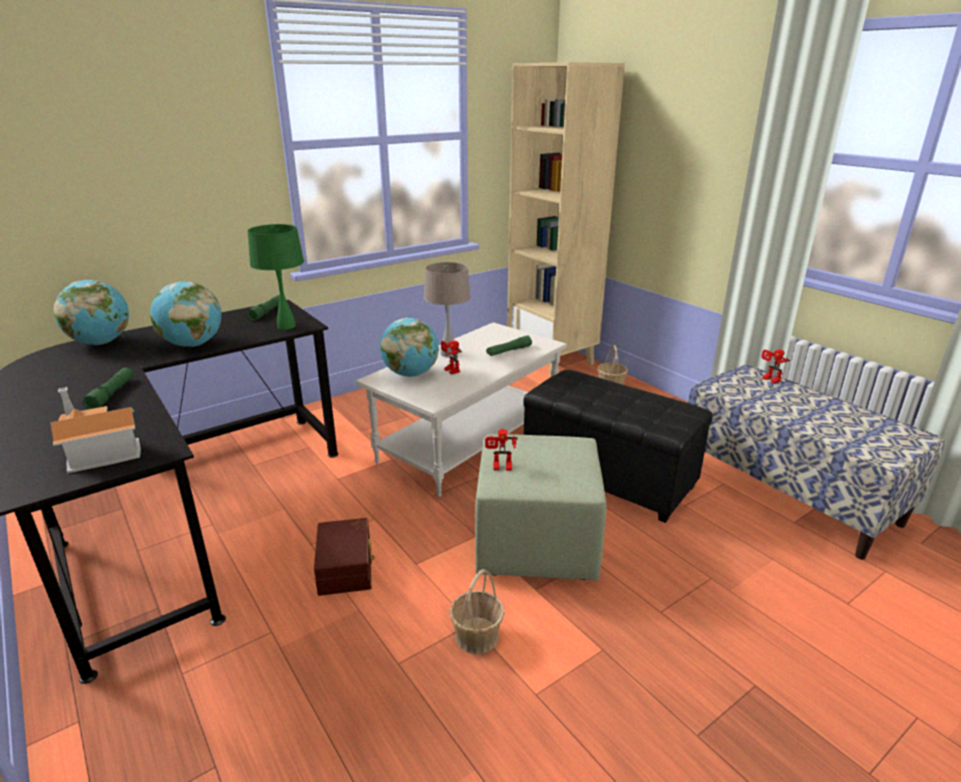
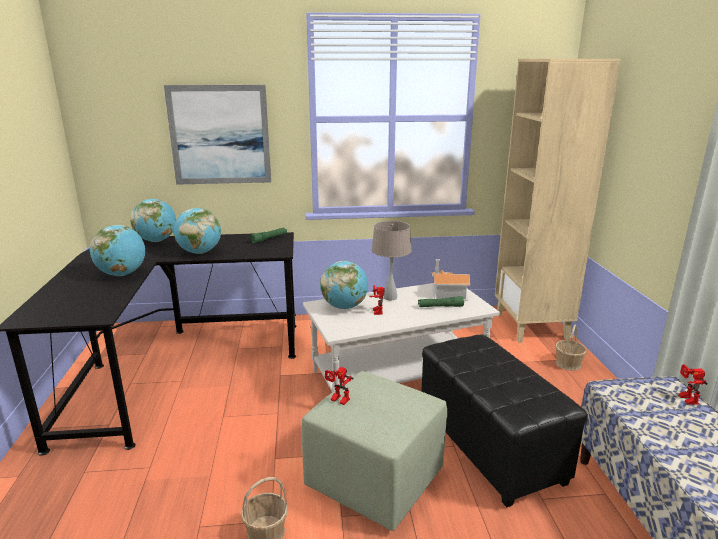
camera: 30 degrees right, 5 degrees down
(97, 451) = (73, 307): toy house -> toy house (446, 293)
(112, 394) = (122, 274): green flashlight -> globe
(160, 176) = (220, 135): none -> picture
(286, 326) = (267, 251): green table lamp -> none
(347, 567) = (230, 442): brown storage box -> none

